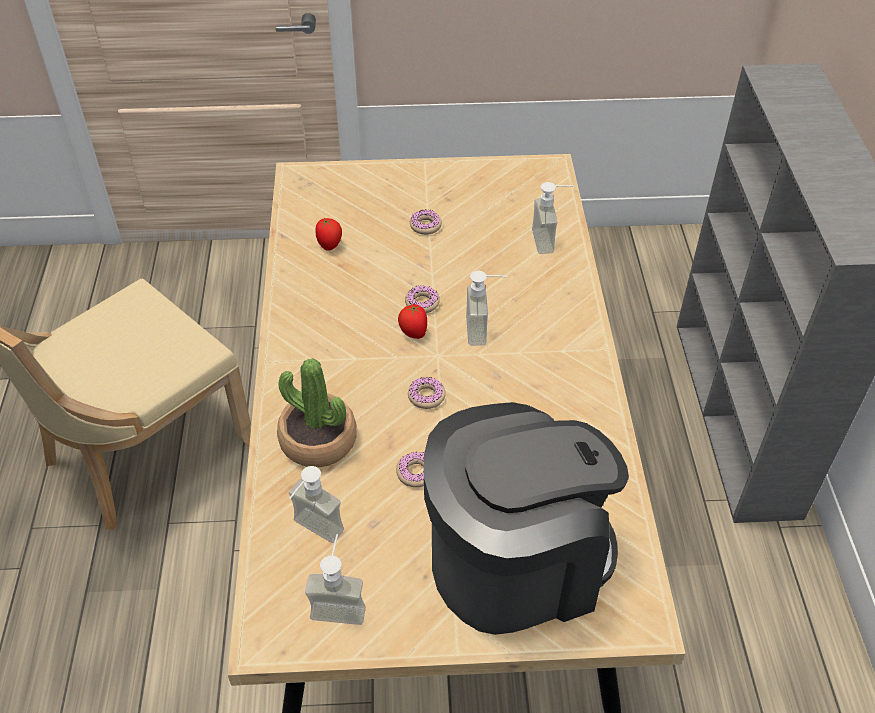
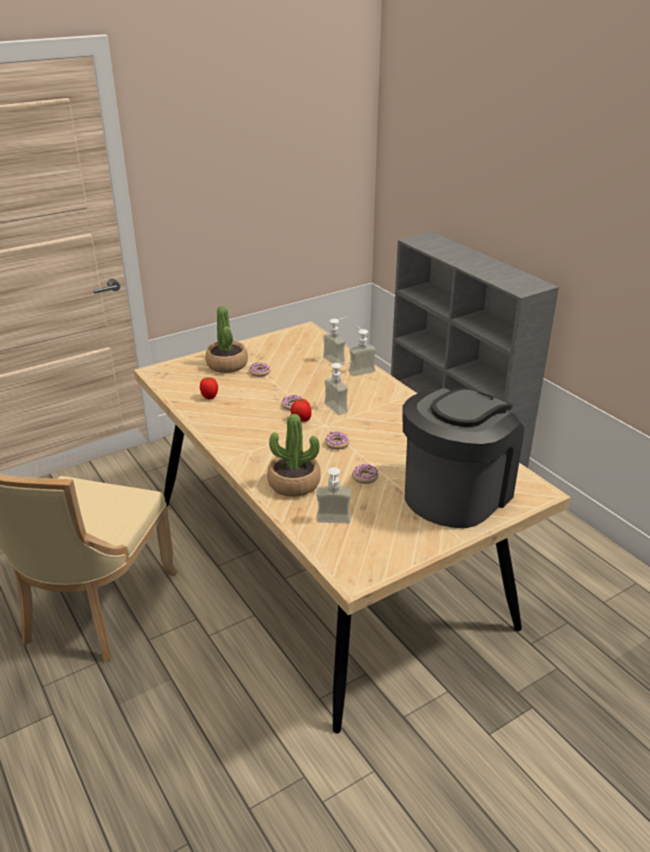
camera: 30 degrees left, 15 degrees down
(340, 603) = (380, 546): soap dispenser -> soap dispenser (359, 369)
(395, 196) = (227, 364): none -> potted plant

